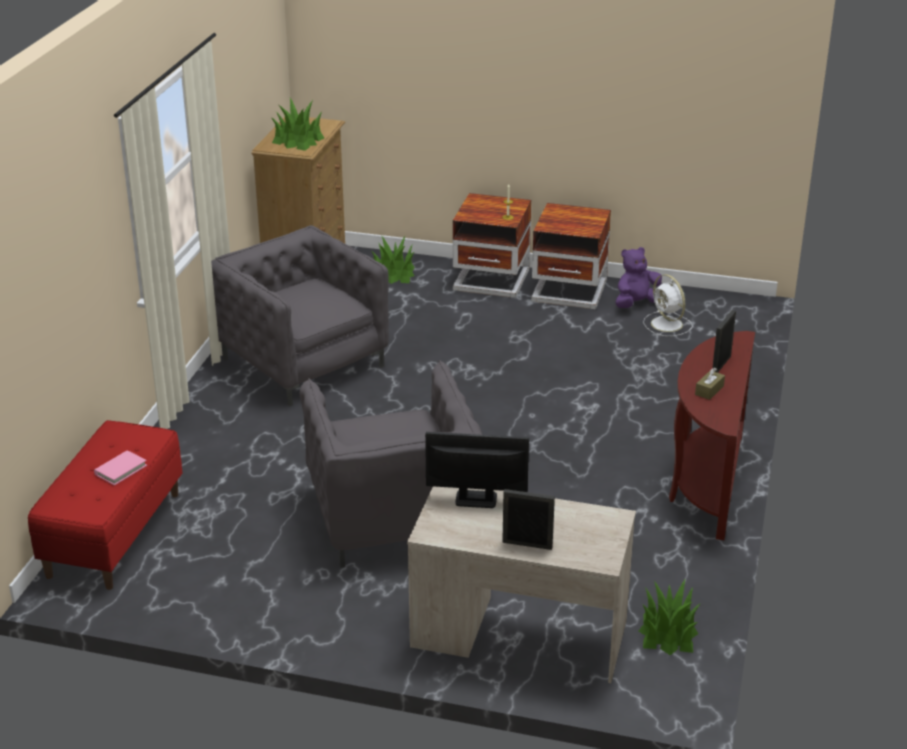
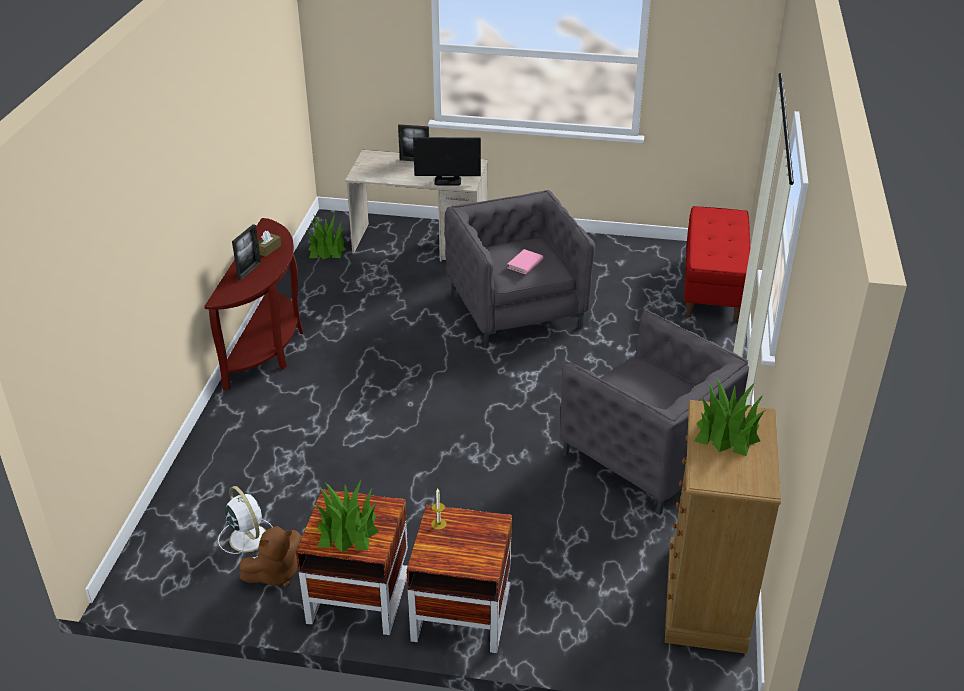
camera: 175 degrees right, 5 degrees up
(121, 470) = (708, 238): pink book -> pink book (525, 264)
(393, 274) = (595, 616): potted plant -> potted plant (347, 530)
(636, 304) = (276, 573): purple plush toy -> brown plush toy

